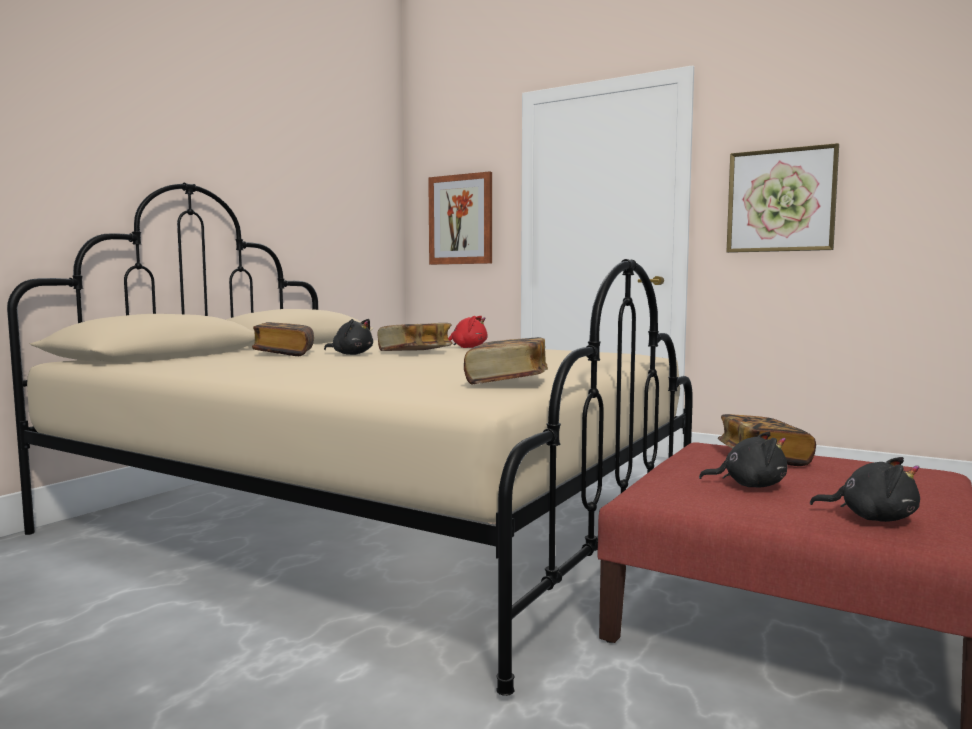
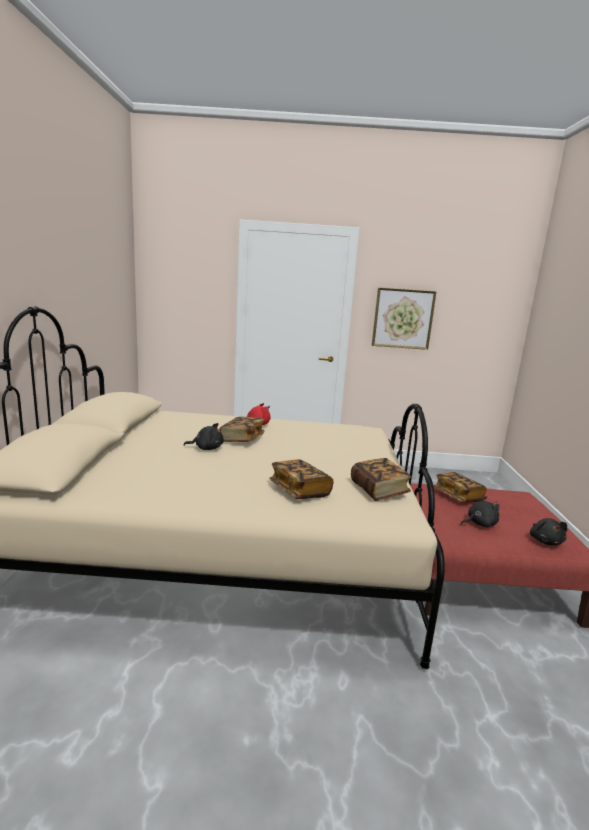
camera: 30 degrees left, 10 degrees up
(284, 354) = (159, 453): book -> book (299, 491)
(461, 219) = (187, 304): picture -> none
(871, 518) = (545, 541): black plush toy -> black plush toy turned 90 degrees clockwise

